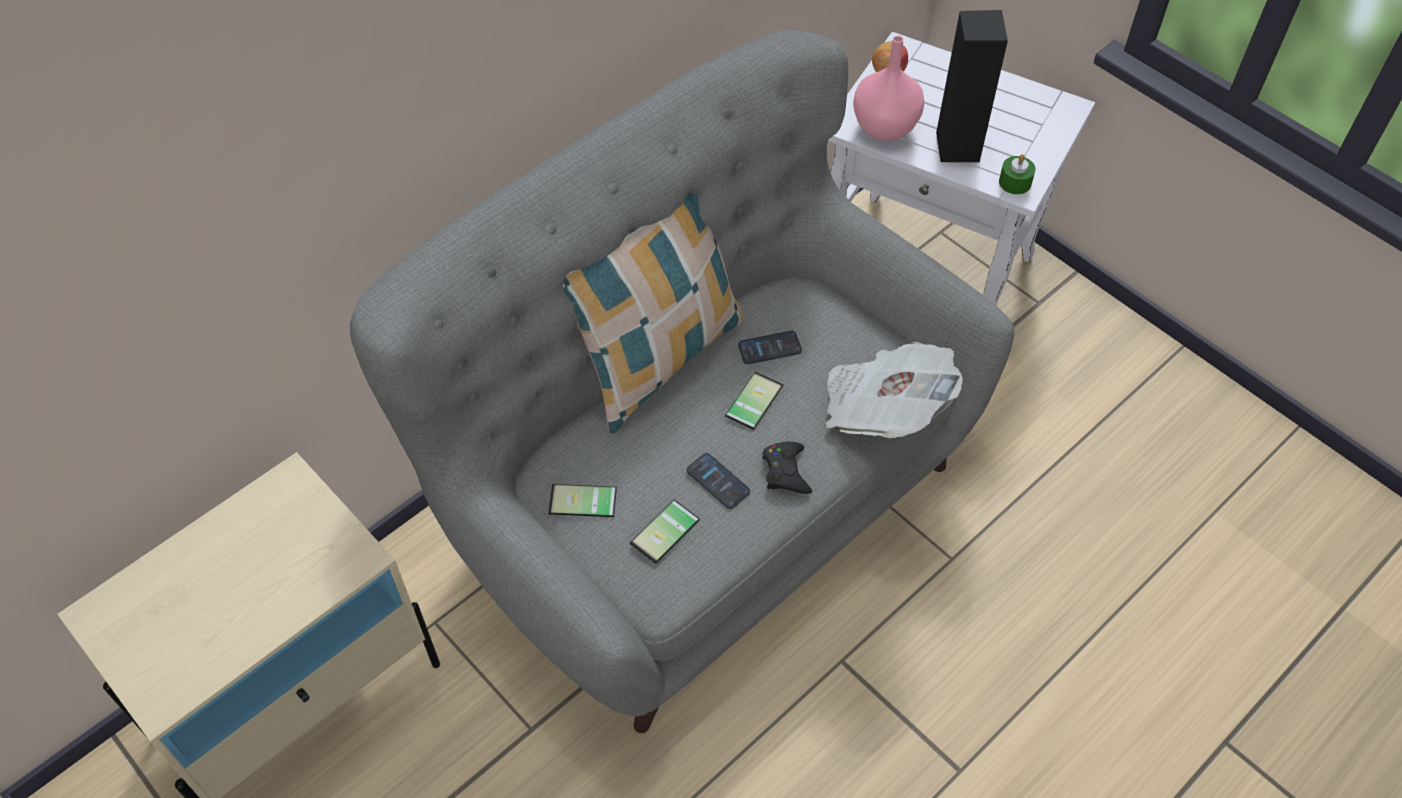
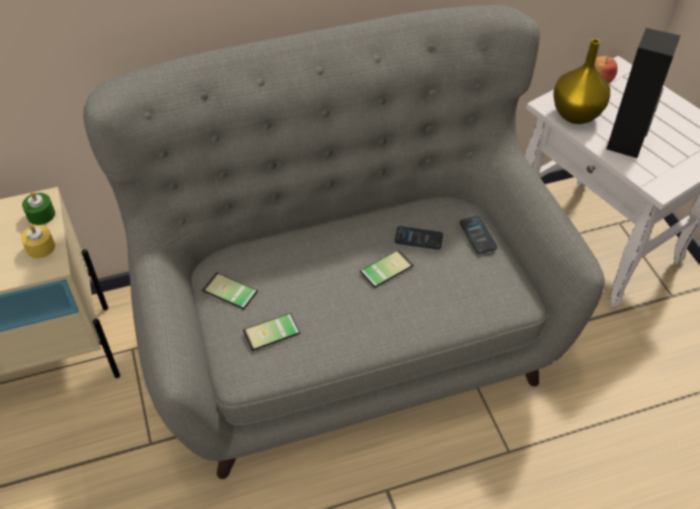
camera: 25 degrees right, 5 degrees down
(332, 541) = (40, 247): none -> yellow candle
(657, 358) = (337, 218): pillow -> none
(718, 481) = (328, 313): phone -> phone (478, 235)
(786, 472) = (380, 324): black game controller -> none
(883, 408) = (478, 308): newspaper -> none
(884, 127) = (576, 114): pink vase -> yellow vase
(1015, 182) = (658, 180): green candle -> green candle (41, 215)

